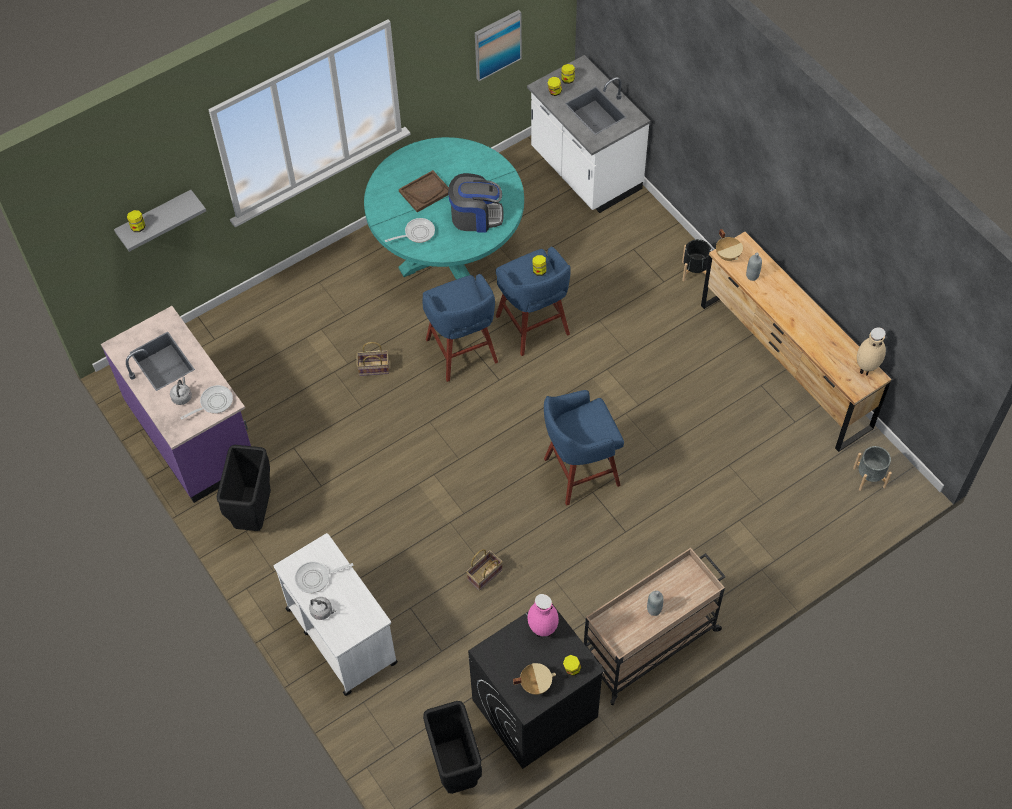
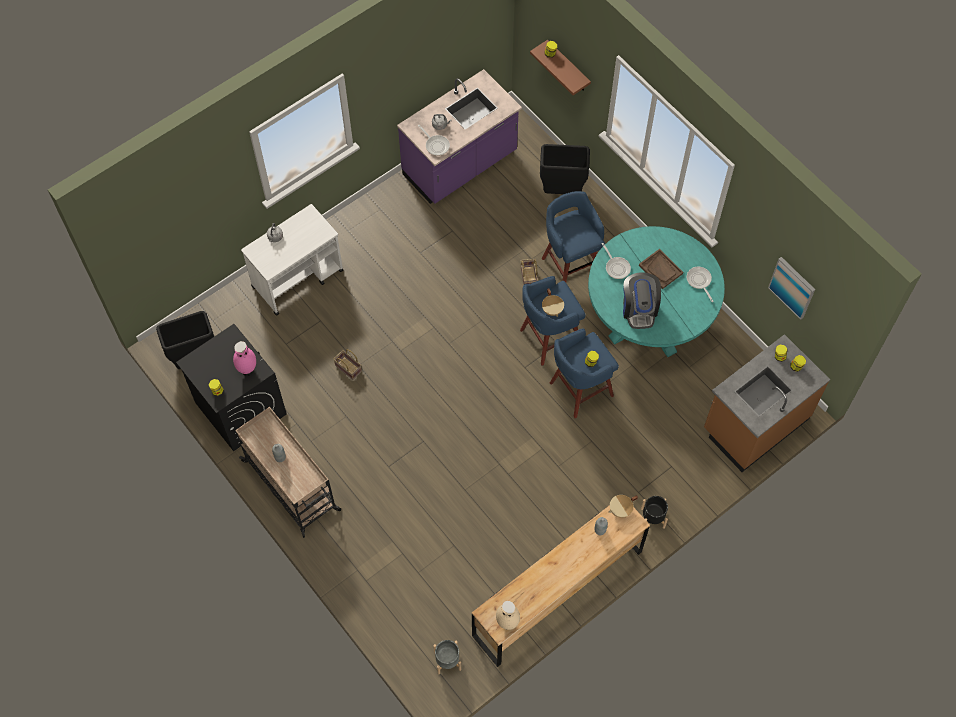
camera: 85 degrees right, 5 degrees up
(155, 218) = (568, 67): grey shelf -> brown shelf
(253, 514) = (394, 212): black trash can -> black trash can (562, 191)
(316, 578) = (301, 230): frying pan -> frying pan (699, 281)
(535, 684) = (206, 367): beige cooking pot -> beige cooking pot (552, 309)
(579, 472) = (440, 430): blue stool -> blue stool (570, 265)
(585, 171) = (755, 423): white counter -> brown counter

